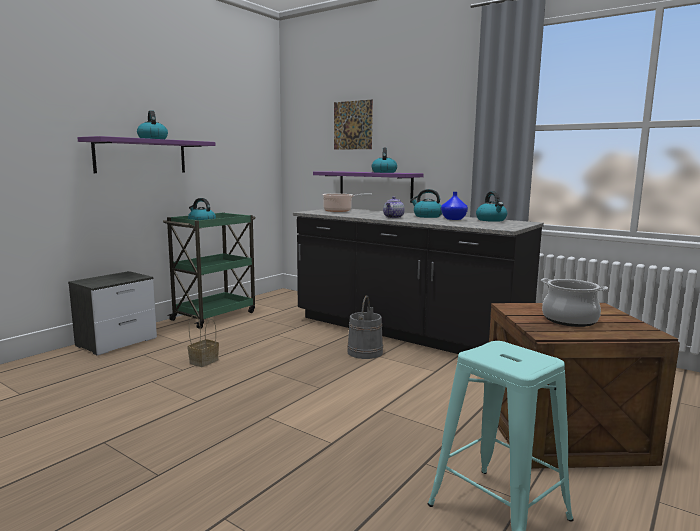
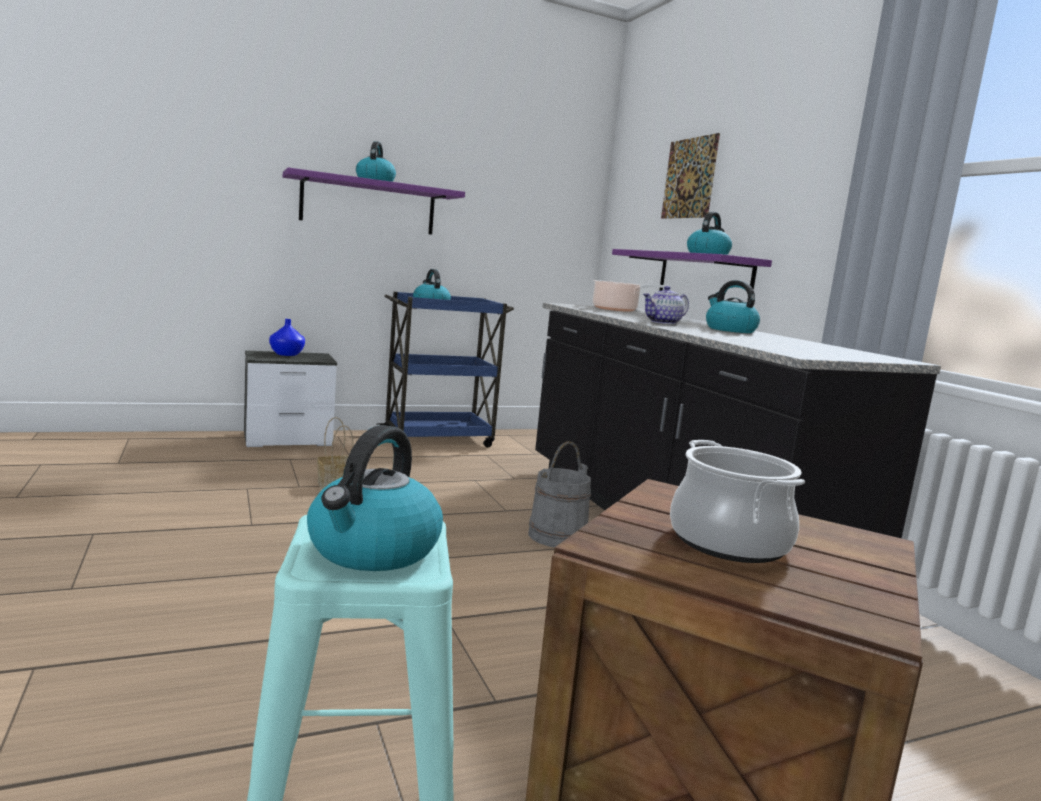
camera: 30 degrees right, 0 degrees up
(215, 315) = (438, 439): green cart -> blue cart
(453, 219) = (761, 337): blue vase -> blue vase (286, 354)
(491, 220) = (833, 348): kettle -> kettle (373, 550)

